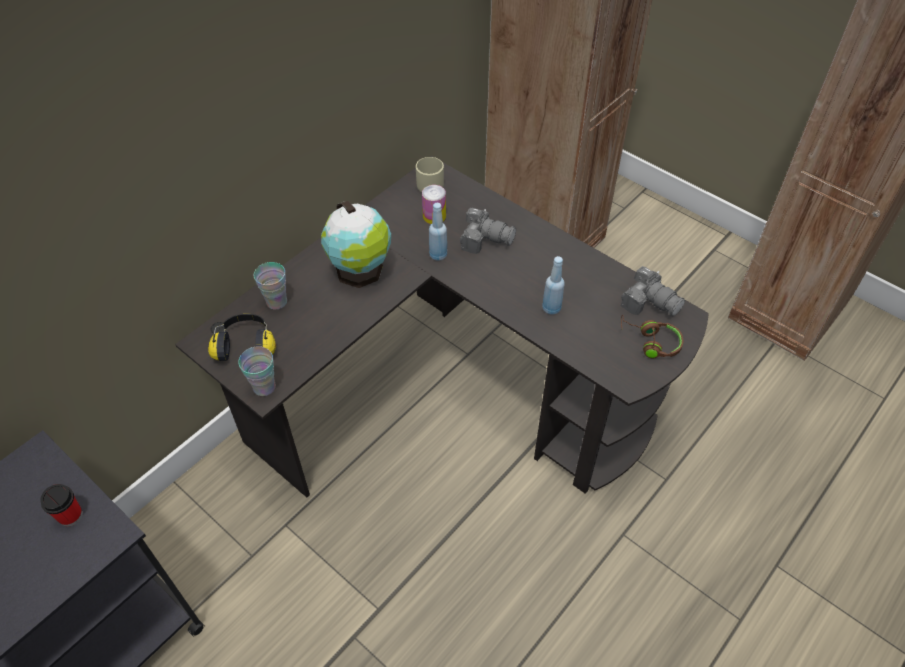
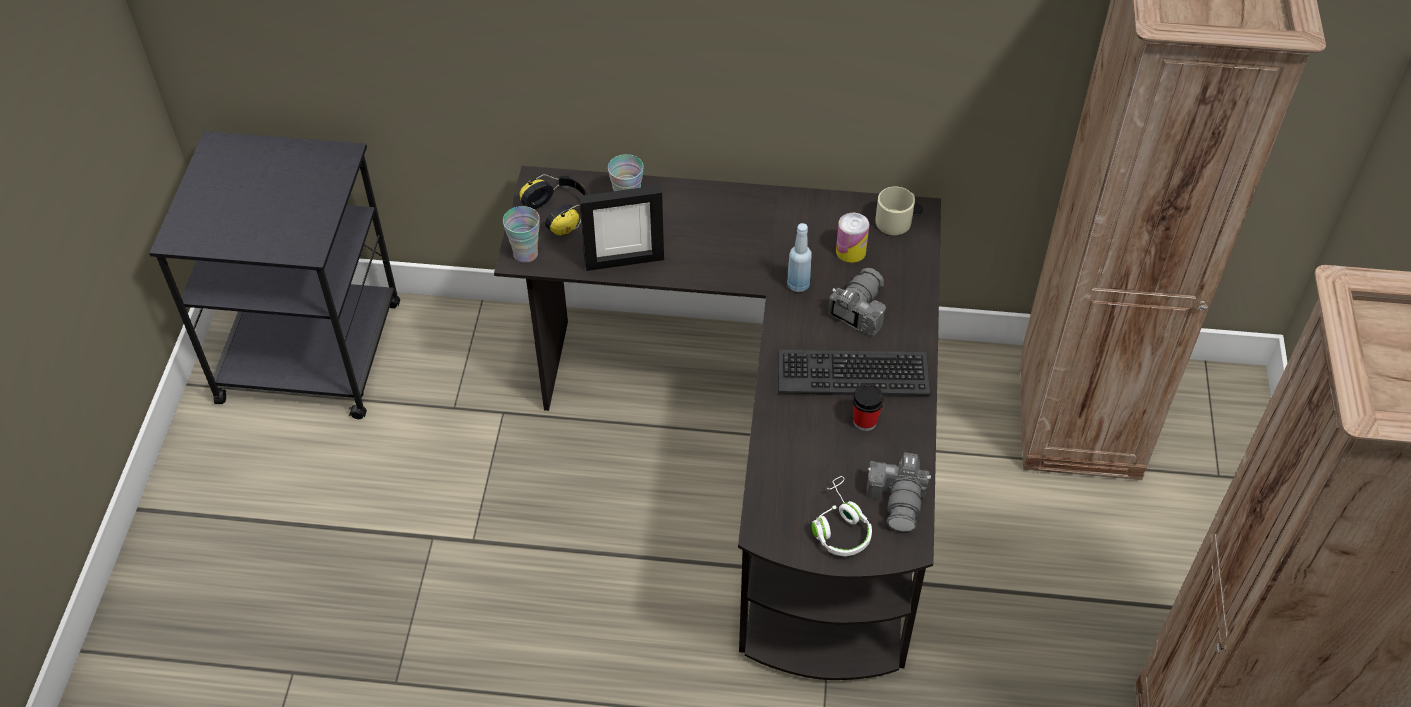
camera: 55 degrees right, 0 degrees up
(70, 515) = (305, 213): cup -> cup (865, 421)
(328, 332) = (624, 260): none -> picture frame
(360, 271) = (720, 238): globe -> none
(485, 239) = (858, 310): camera -> camera turned 135 degrees counterclockwise
(533, 268) = (853, 373): none -> keyboard
(551, 308) = (810, 416): blue bottle -> none
(650, 342) = (839, 526): brown headphones -> white headphones

